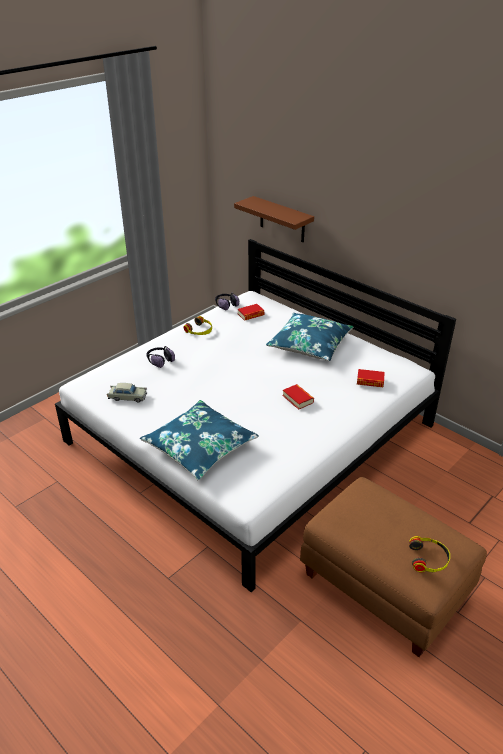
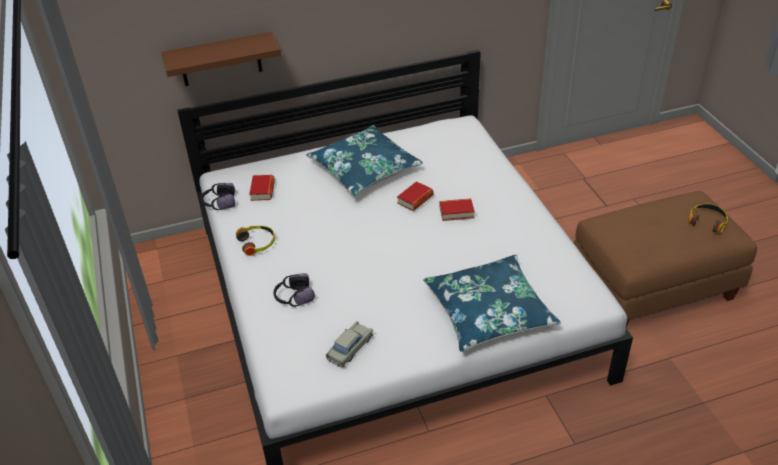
camera: 60 degrees left, 5 degrees up
(370, 381) = (463, 155): book -> book (415, 199)

